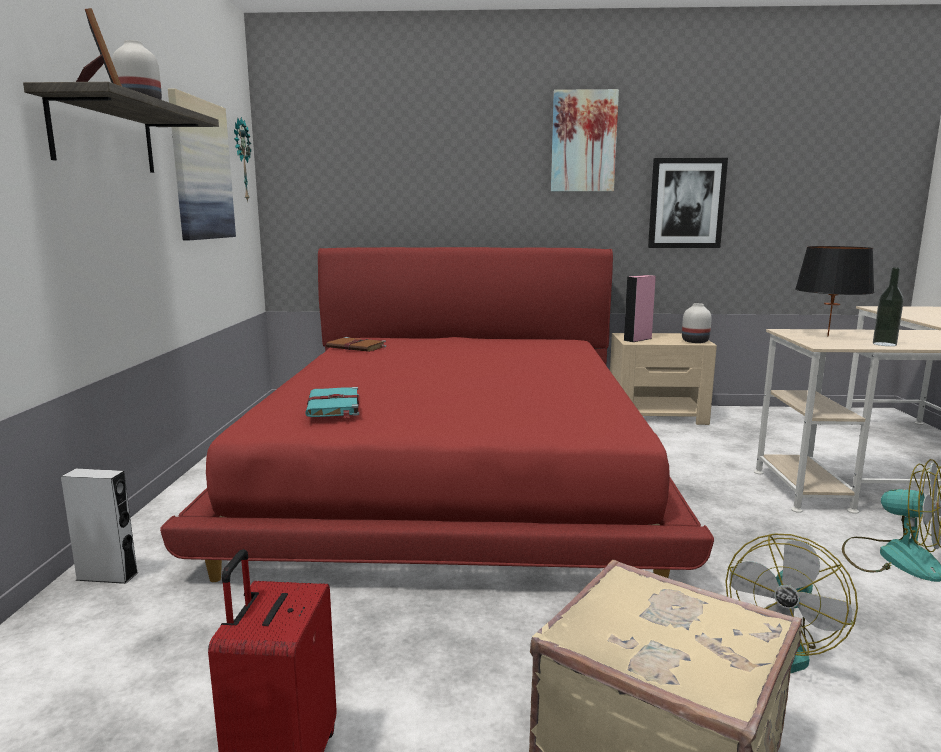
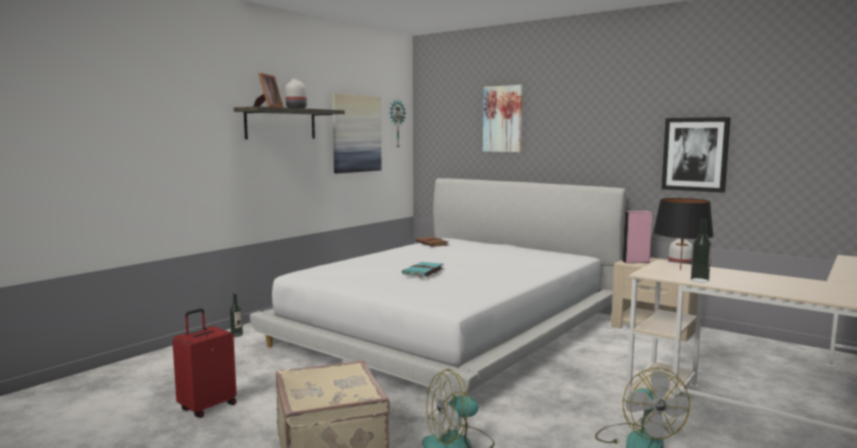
camera: 35 degrees right, 5 degrees down
(107, 576) = (236, 335): grey speaker -> bottle
(333, 406) = (341, 269): turquoise book -> turquoise book (422, 271)
(454, 467) = (451, 327): red bed -> white bed
(583, 141) = (612, 106): picture -> picture (503, 119)

